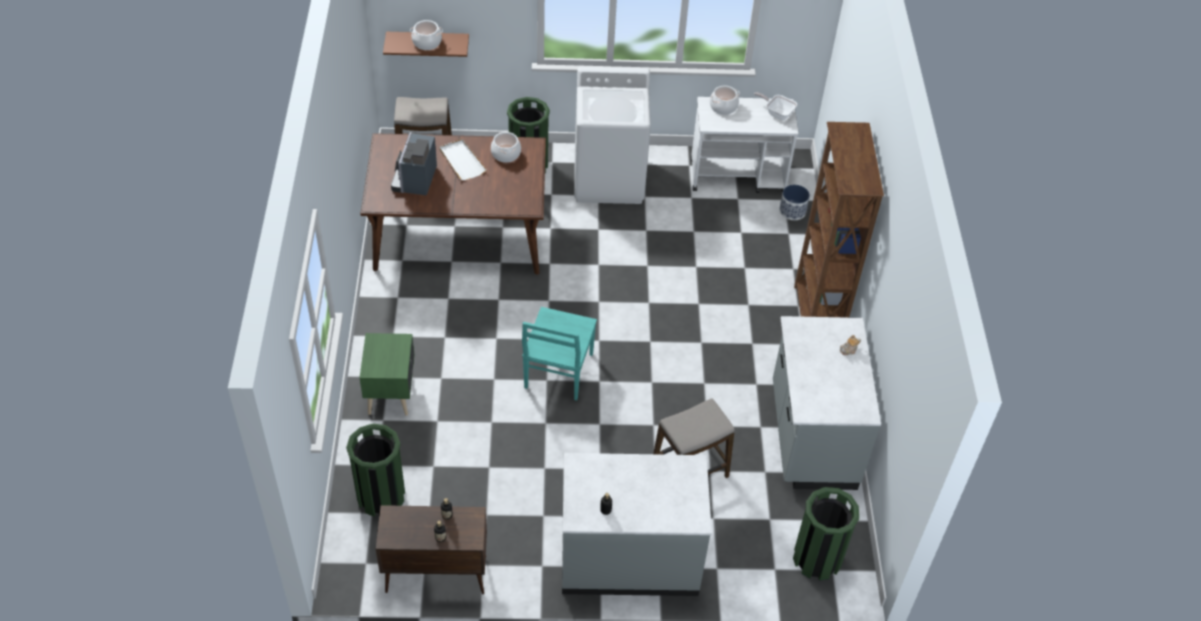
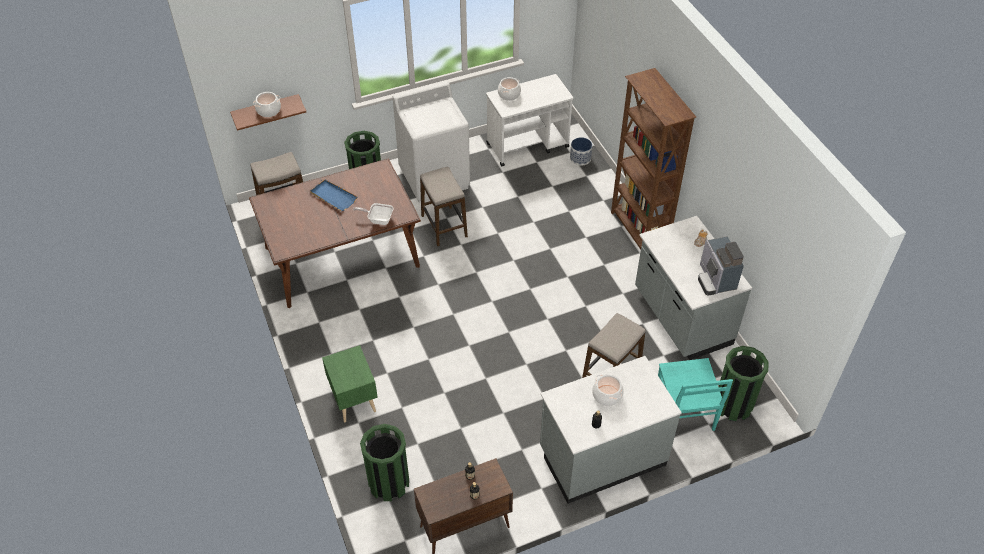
camera: 20 degrees left, 0 degrees up
(415, 181) = (304, 223): coffee machine -> coffee machine (716, 279)
(462, 161) = (333, 196): white tray -> blue tray
(505, 154) = (364, 180): cooking pot -> cooking pot (607, 395)
(558, 372) = (474, 336): turquoise chair -> turquoise chair (684, 412)
(590, 238) = (444, 226): none -> stool
(777, 113) = (550, 87): frying pan -> frying pan (378, 219)

